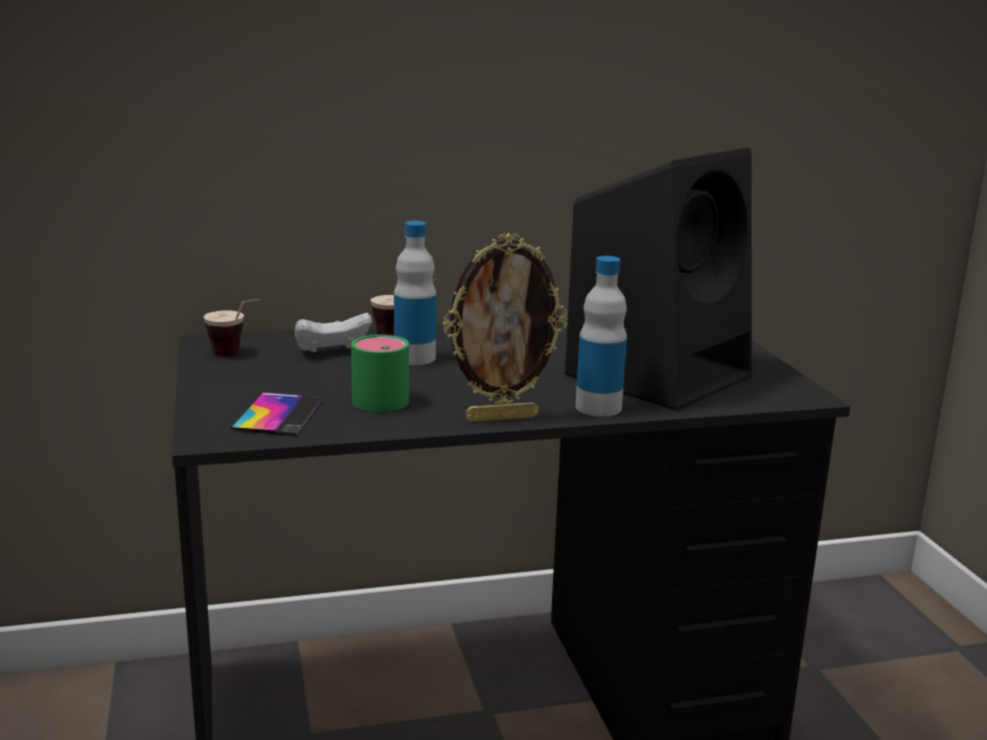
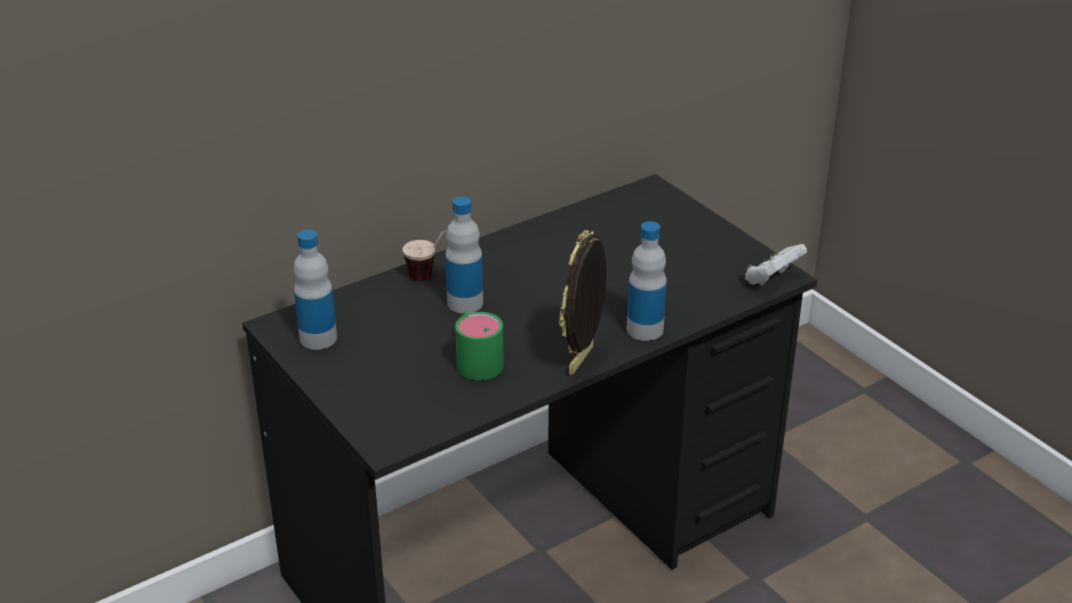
camera: 20 degrees left, 15 degrees up
(237, 356) = (318, 338): cup -> bottle
(278, 415) = (415, 403): phone -> none
(331, 352) = (391, 312): white game controller -> white game controller (772, 280)
(501, 417) = (583, 361): picture frame -> picture frame turned 150 degrees clockwise
(659, 374) = (666, 275): black speaker -> none

